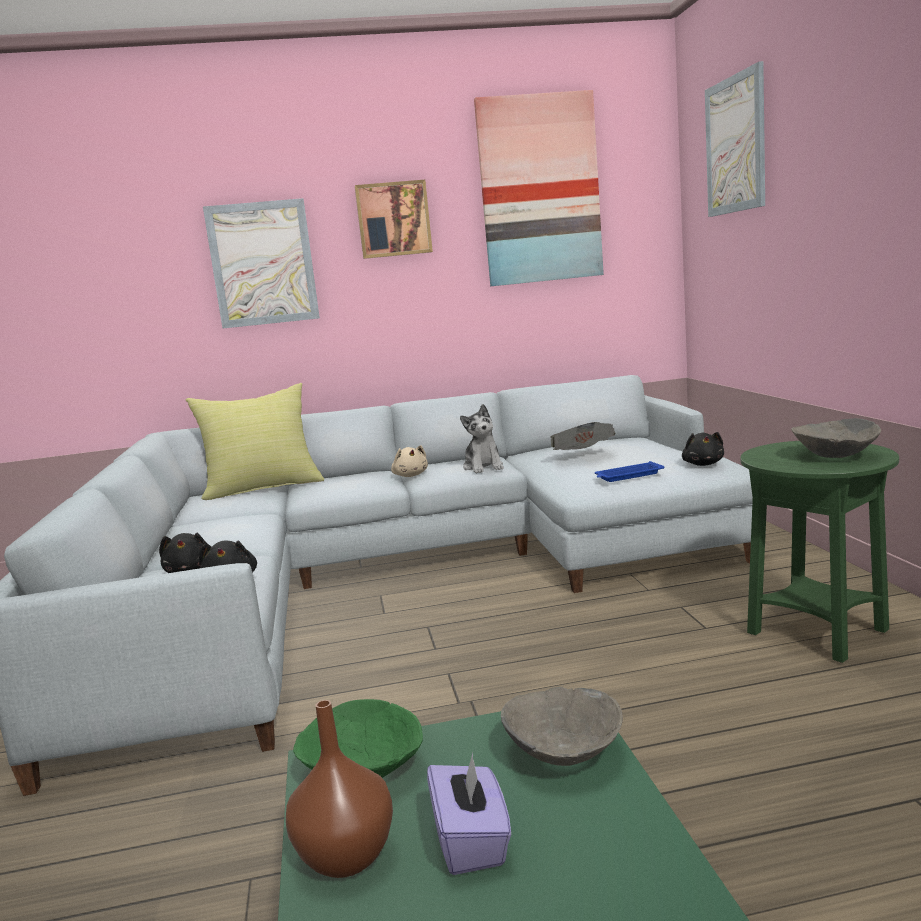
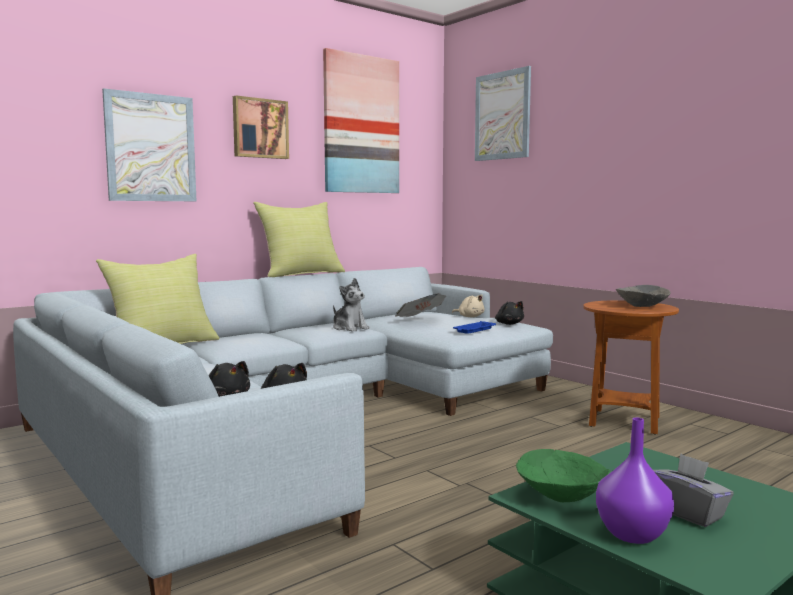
camera: 30 degrees left, 5 degrees down
(344, 857) = (630, 534): brown vase -> purple vase
(410, 475) = (293, 335): beige plush toy -> beige plush toy (470, 317)
(453, 395) = (301, 274): none -> yellow pillow
(472, 841) = (687, 512): purple tissue box -> grey tissue box
(562, 753) = (661, 468): grey bowl -> none
(816, 633) = (624, 422): green side table -> brown side table

